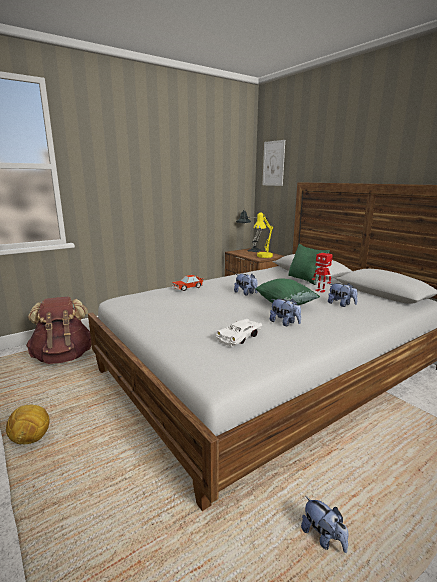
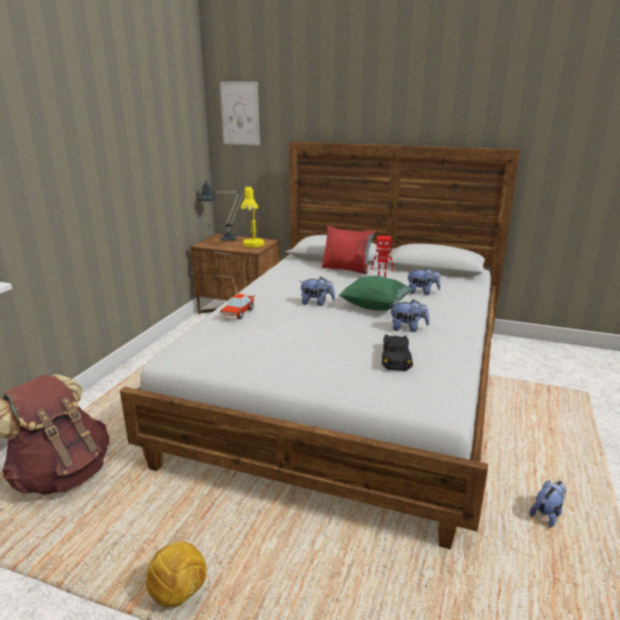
camera: 35 degrees left, 5 degrees up
(240, 337) = (396, 358): white toy car -> black toy car
(305, 279) = (347, 269): green pillow -> red pillow
(323, 537) = (547, 514): plush toy -> plush toy turned 60 degrees counterclockwise

